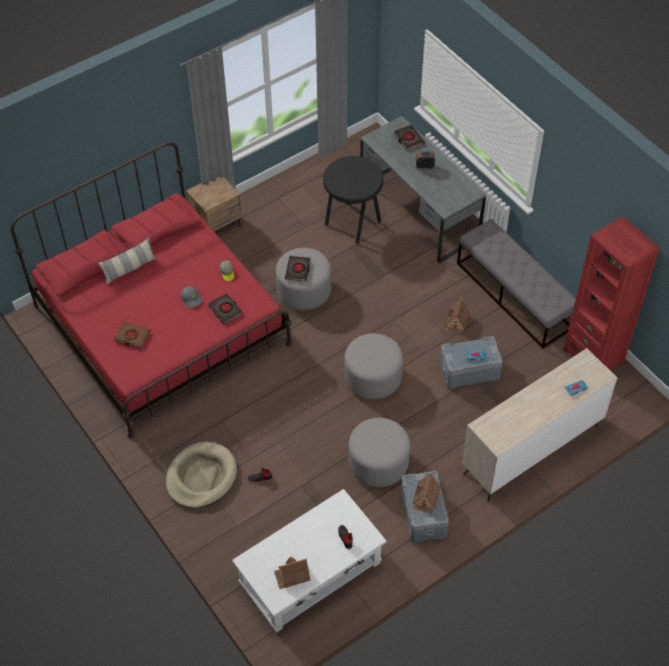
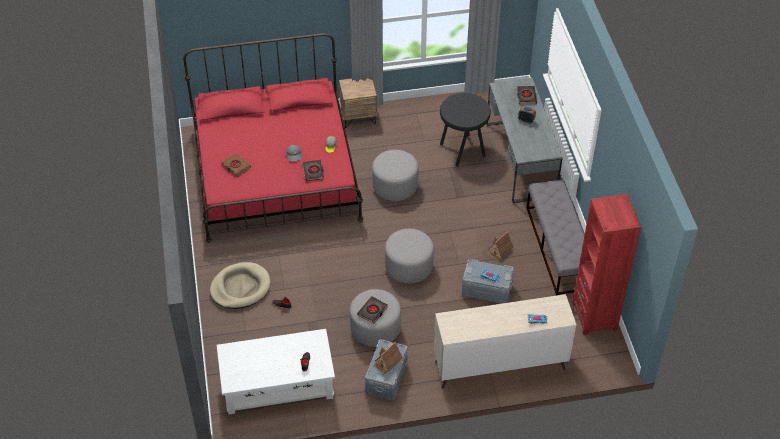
camera: 25 degrees right, 5 degrees down
(129, 269) = (262, 119): pillow -> none
(292, 575) = (252, 372): toy house -> none
(298, 270) = (389, 165): black book -> black book (372, 311)

